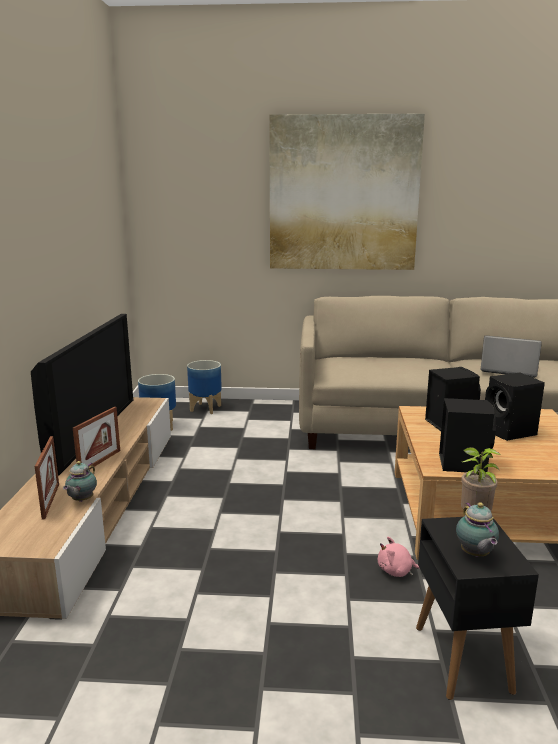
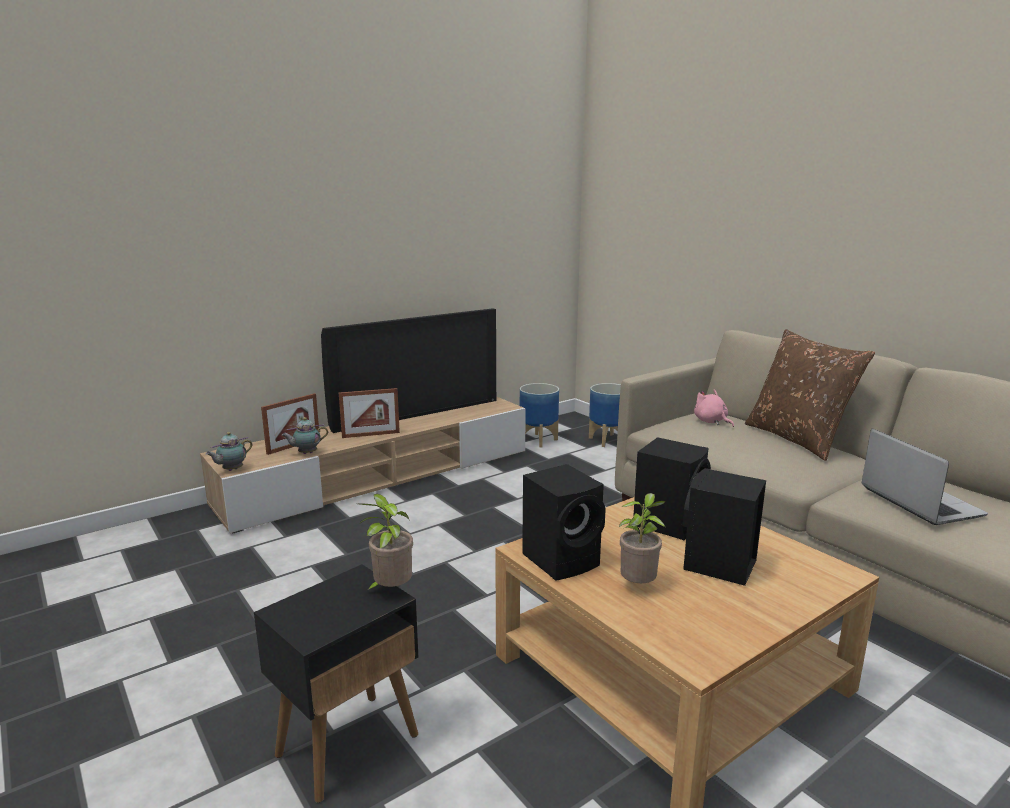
camera: 50 degrees right, 0 degrees up
(343, 194) = (801, 188): picture -> none
(397, 571) = (458, 651): pink plush toy -> pink plush toy (711, 422)
(402, 358) = (797, 439): none -> brown pillow
(475, 555) = (310, 609): teapot -> teapot (231, 470)
(513, 457) = (639, 586): none -> potted plant

